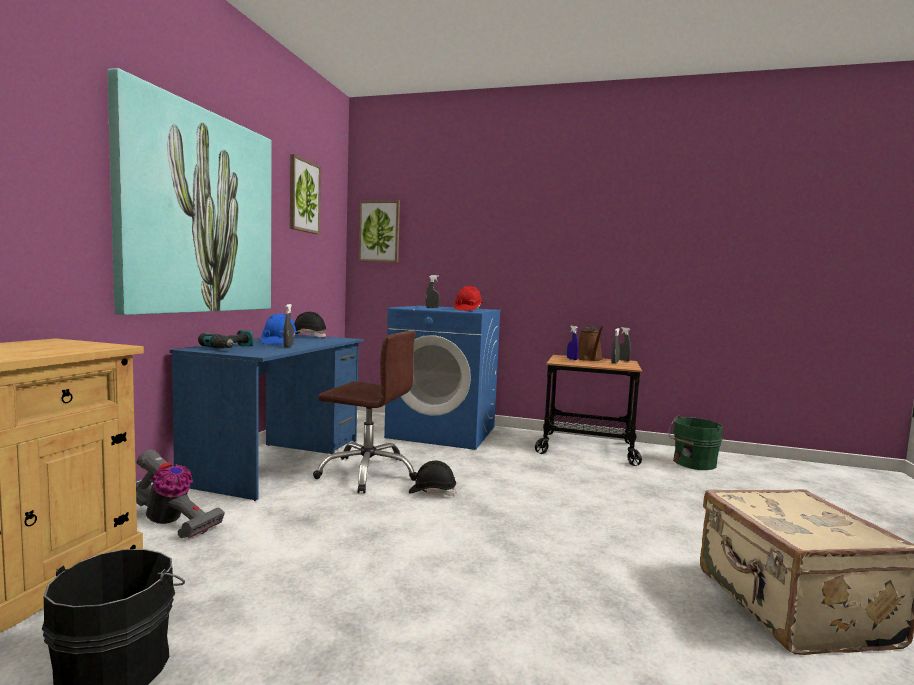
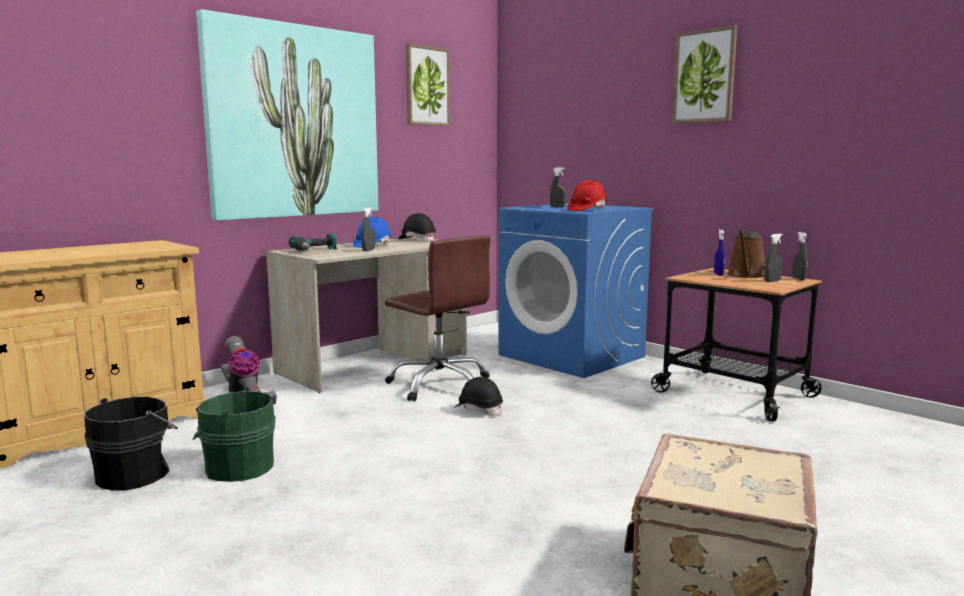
camera: 30 degrees right, 5 degrees up
(279, 460) = (375, 364): blue desk -> beige desk
(379, 231) = (527, 115): picture -> picture (704, 76)
(693, 463) = (871, 431): green bucket -> green bucket (237, 467)

